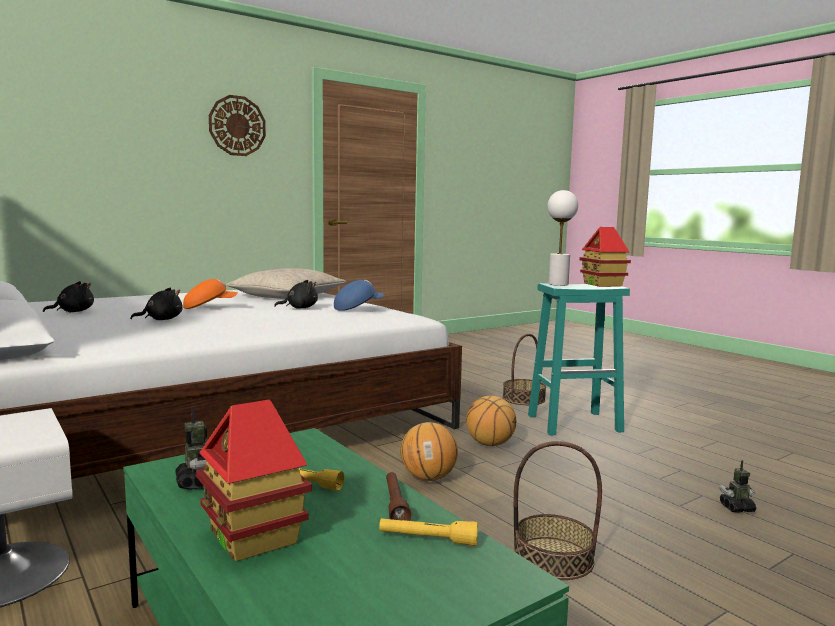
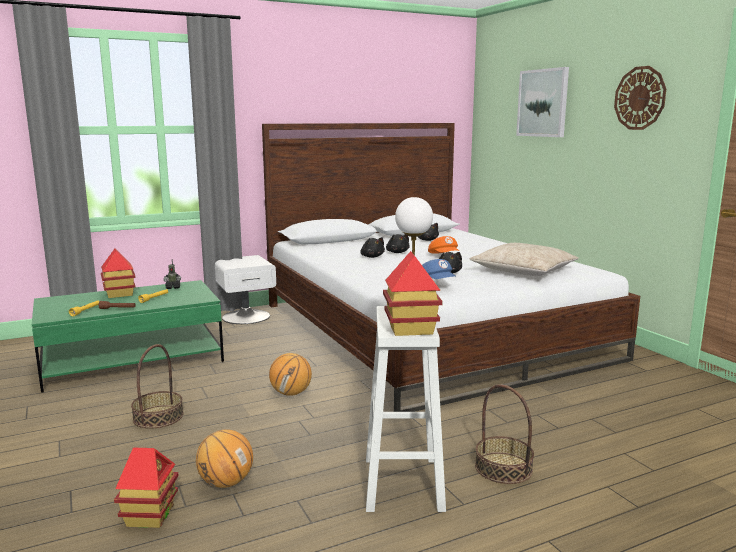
camera: 100 degrees right, 5 degrees up
(88, 114) = (543, 103): none -> picture
(186, 326) = (372, 257): none -> black plush toy
(490, 444) = (349, 424): basketball -> basketball (225, 483)
(575, 423) = (403, 484): turquoise stool -> white stool
(737, 508) = (150, 515): toy robot -> toy house

